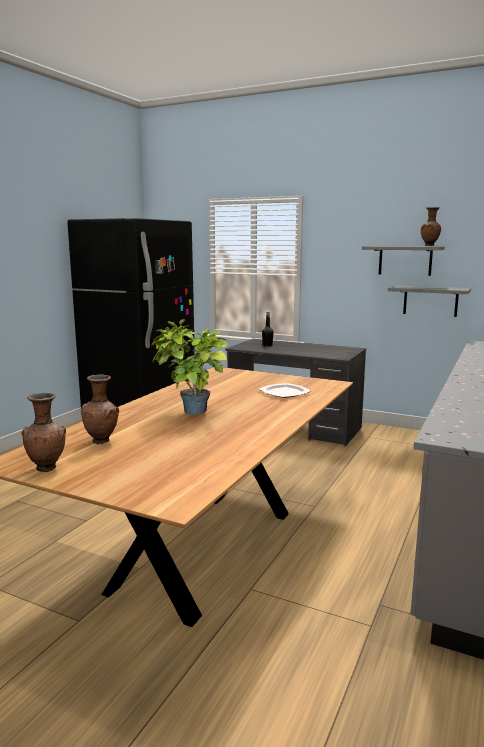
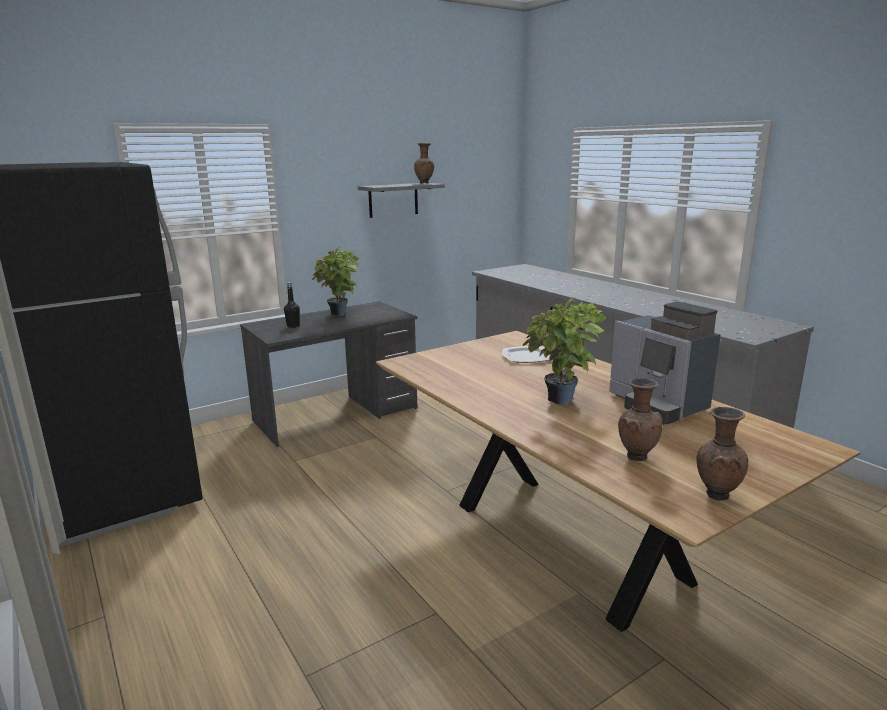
camera: 60 degrees left, 5 degrees up
(220, 439) = (657, 405): none -> coffee machine
(310, 348) = (340, 315): none -> potted plant
(430, 301) = (419, 239): grey shelf -> none

